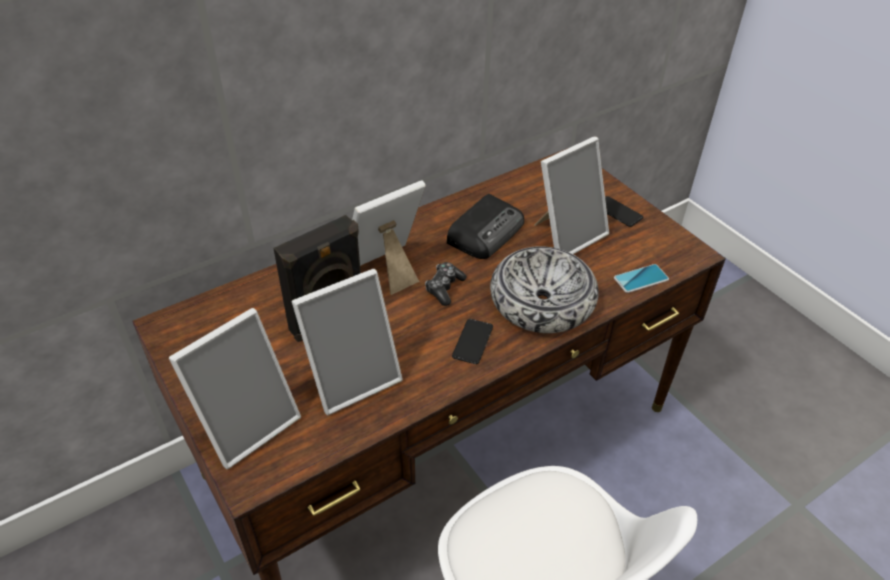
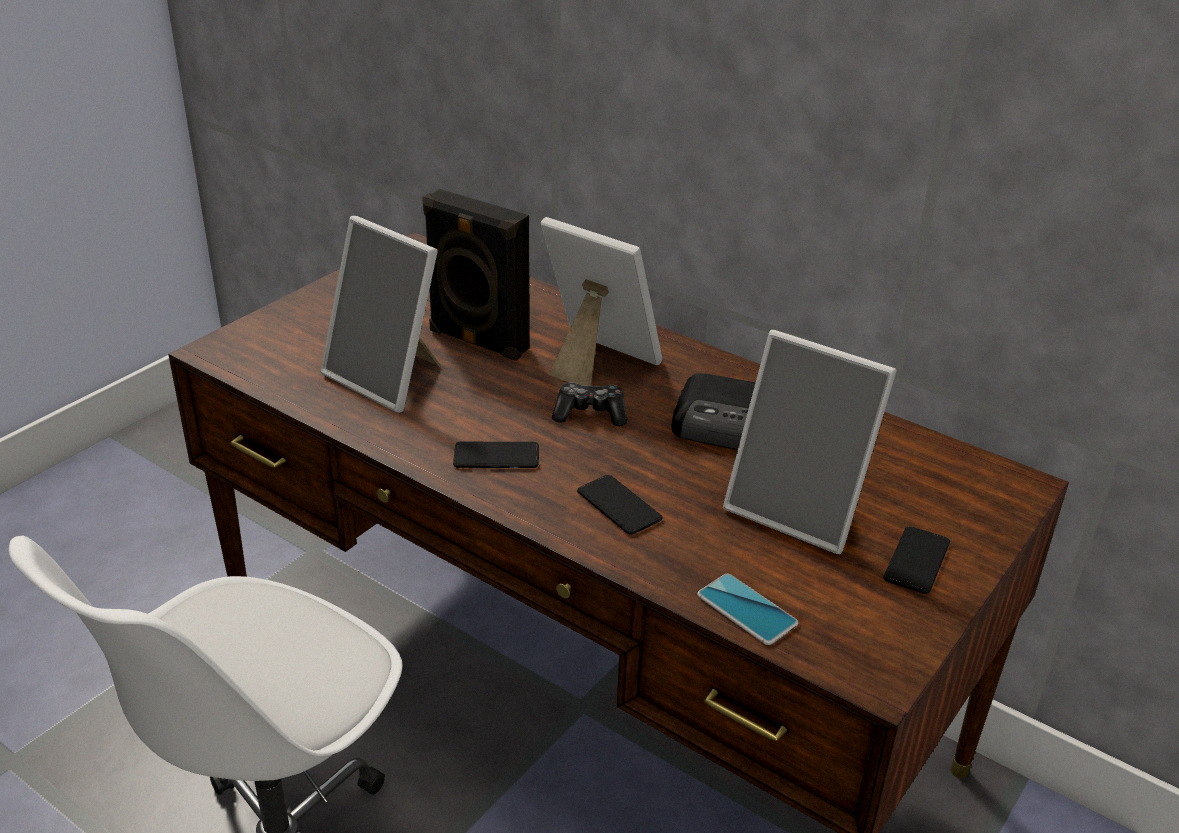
camera: 70 degrees right, 10 degrees down
(247, 423) = (294, 329): picture frame -> none
(541, 301) = (619, 506): bowl -> phone

